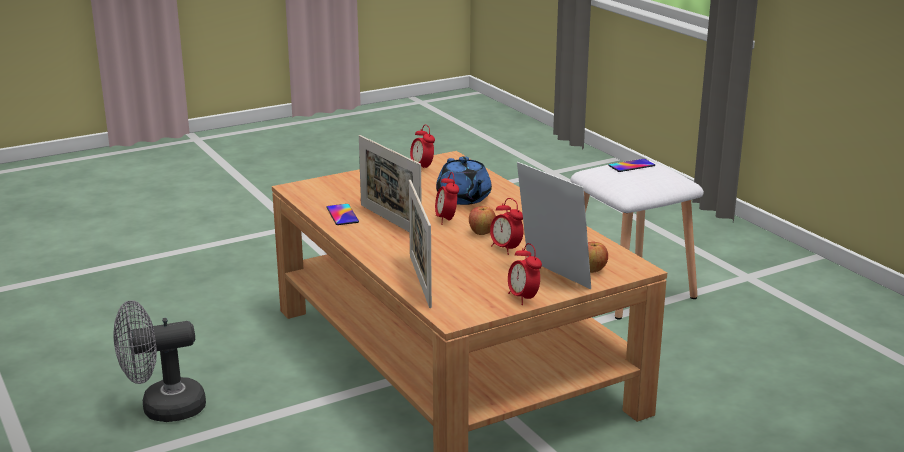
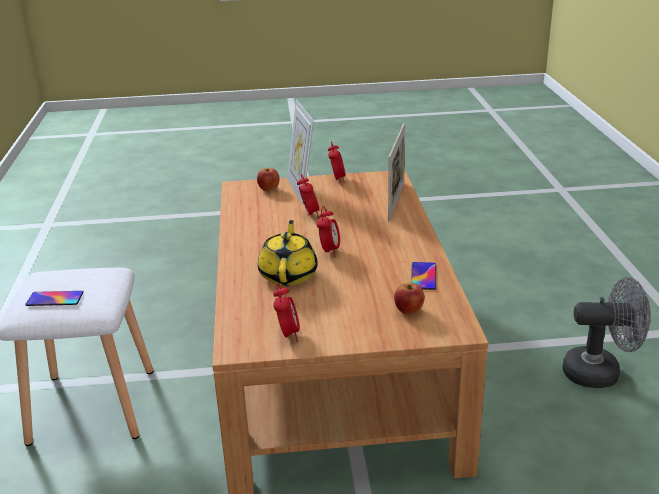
camera: 155 degrees left, 5 degrees up
(390, 221) = (381, 260): picture frame -> none
(464, 198) = (288, 274): blue teapot -> yellow teapot
(481, 233) = (312, 232): apple -> apple (409, 311)

